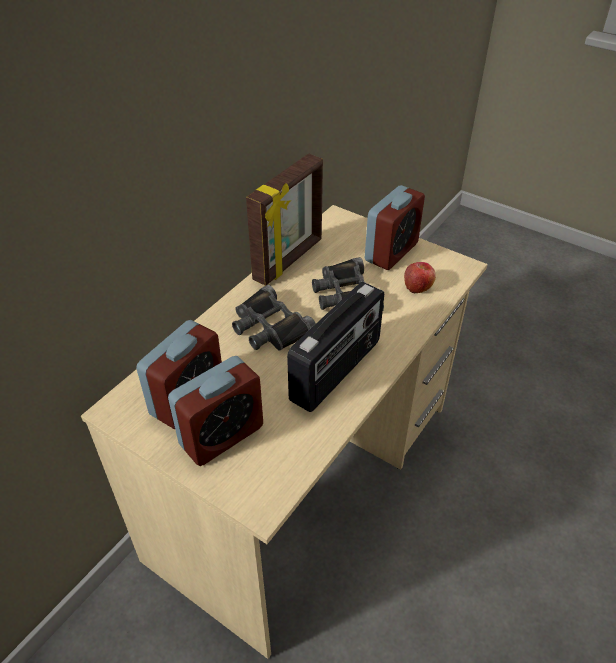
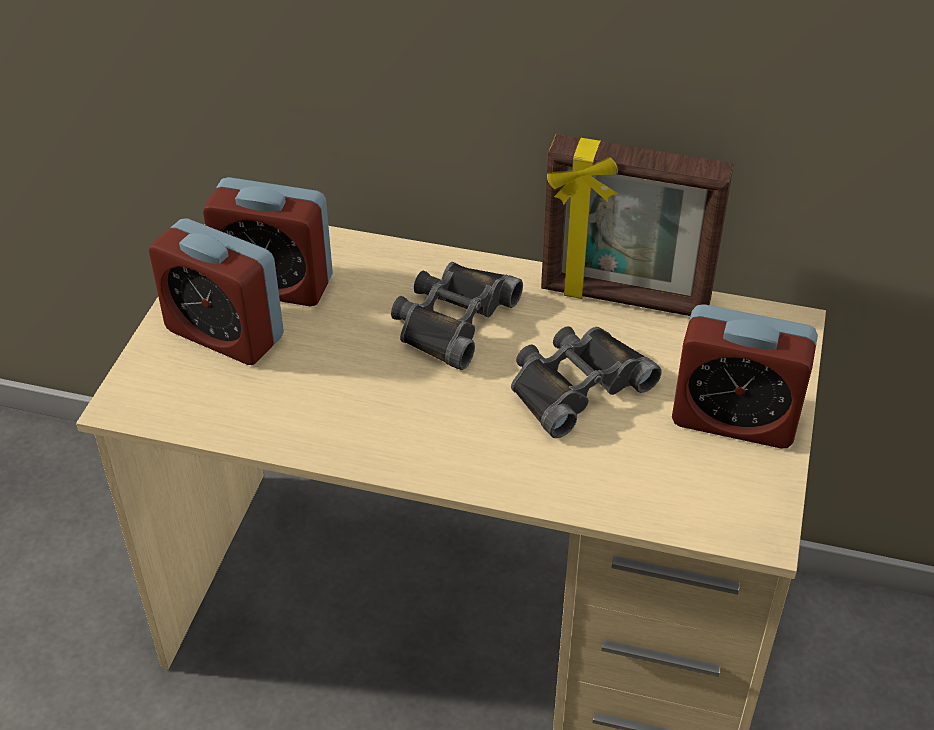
camera: 70 degrees right, 0 degrees up
(337, 371) = (392, 418): radio -> none
(418, 287) = (654, 476): apple -> none

